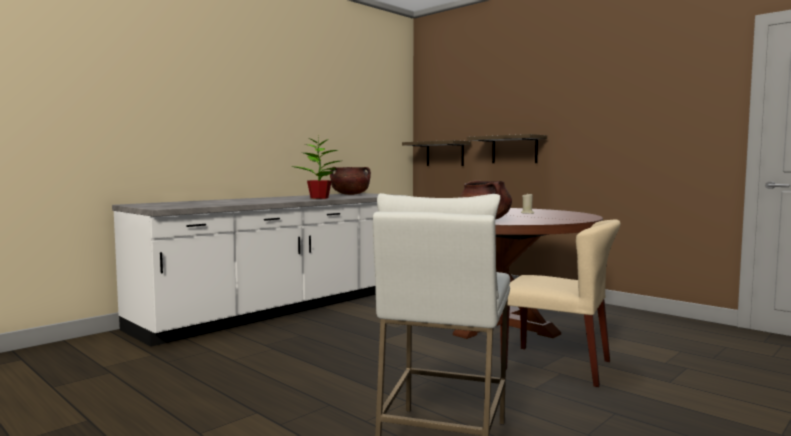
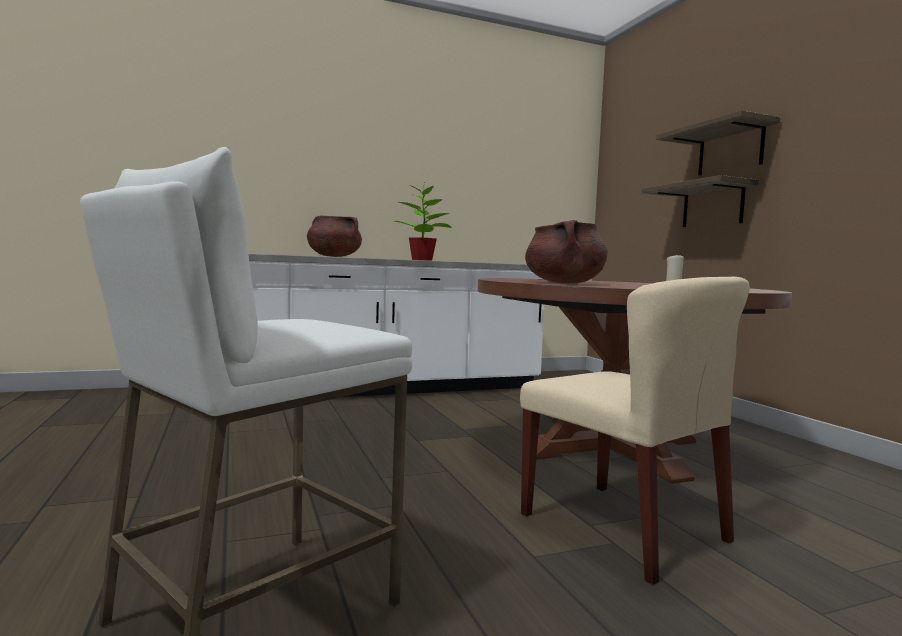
camera: 25 degrees right, 0 degrees up
(350, 194) = (482, 262): brown cooking pot -> brown cooking pot (333, 256)
(445, 154) = (628, 218): shelf -> shelf (730, 149)

